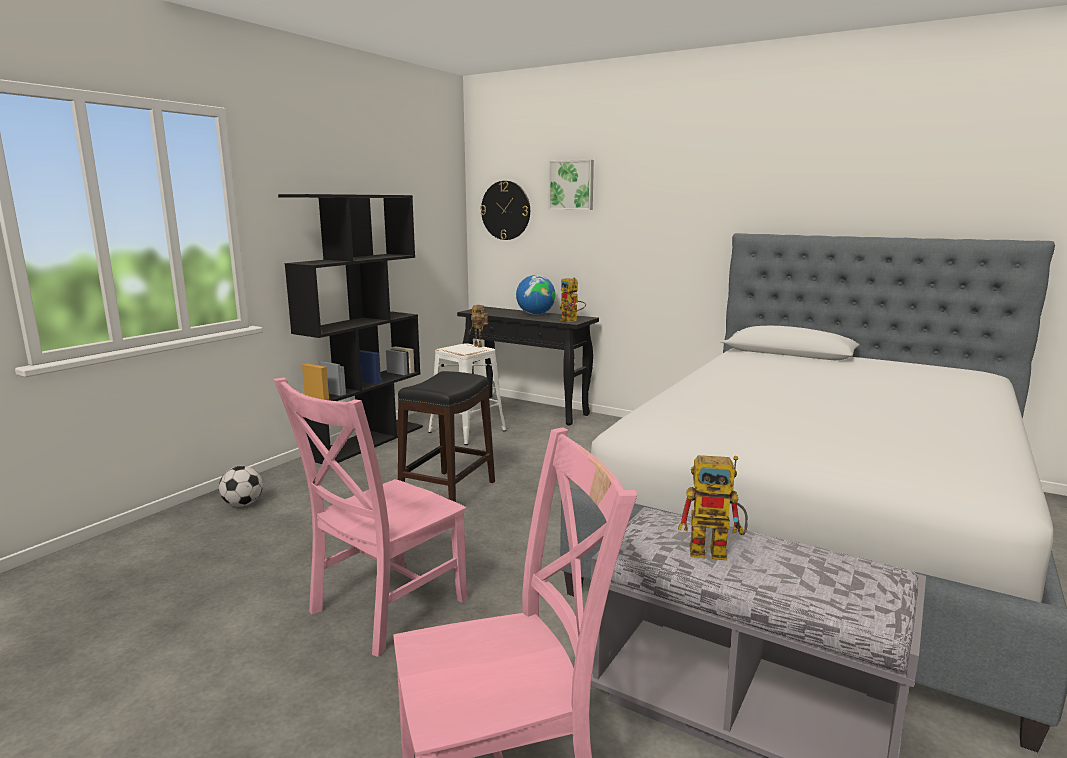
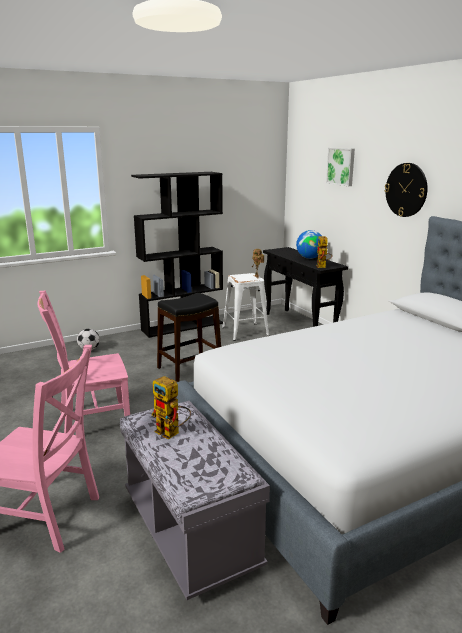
camera: 30 degrees right, 5 degrees up
(506, 210) = (305, 180): wall clock -> wall clock (406, 190)

